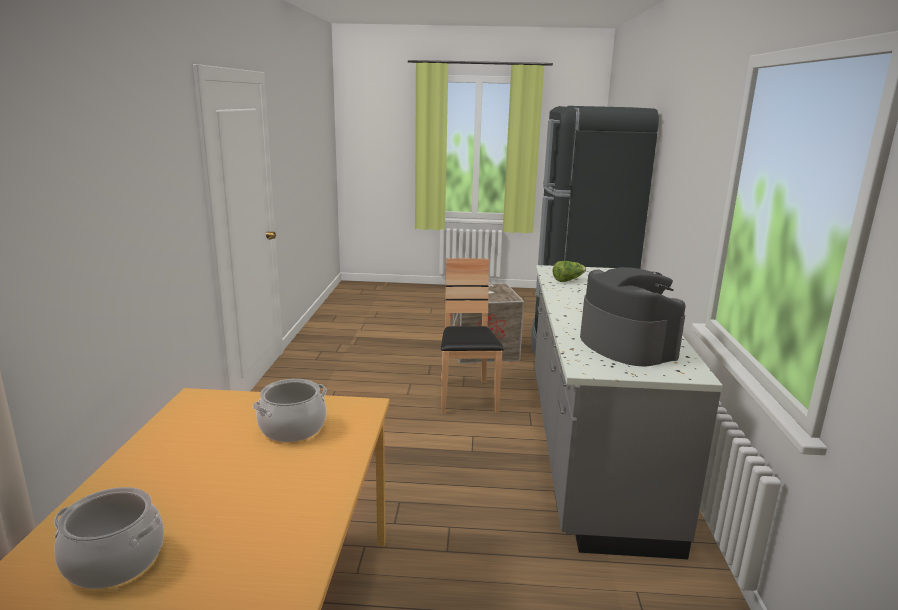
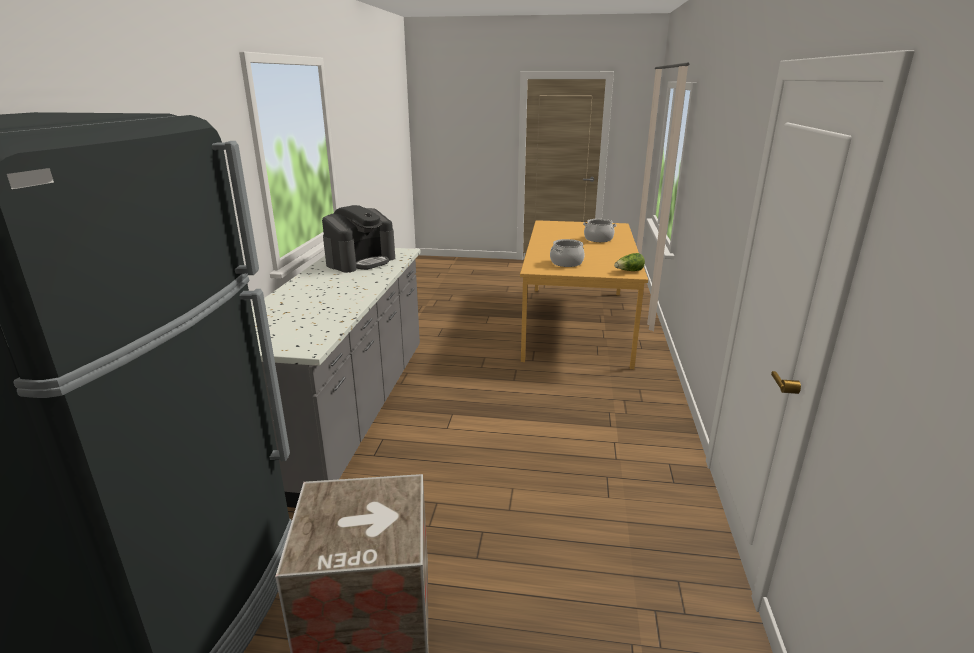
camera: 175 degrees left, 5 degrees up
(466, 397) = (438, 480): brown chair -> none
(568, 280) = (315, 324): lettuce -> lettuce (629, 271)
(626, 345) = (361, 261): coffee machine -> coffee machine turned 120 degrees counterclockwise

